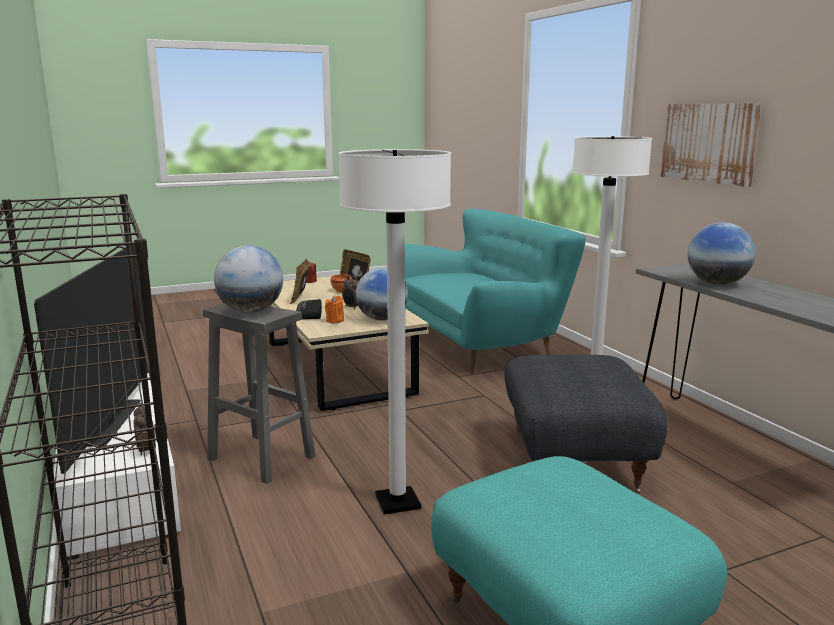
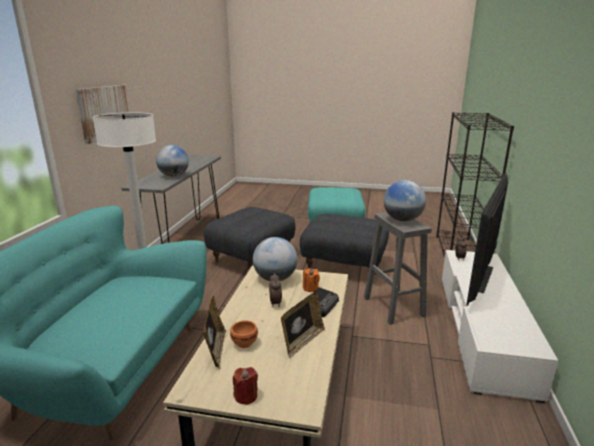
camera: 145 degrees left, 5 degrees up
(397, 502) = (344, 266): white floor lamp -> grey ottoman

